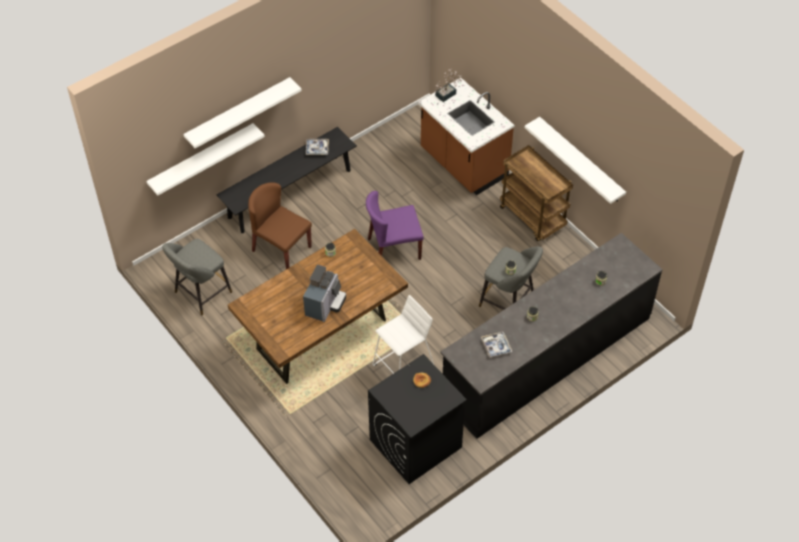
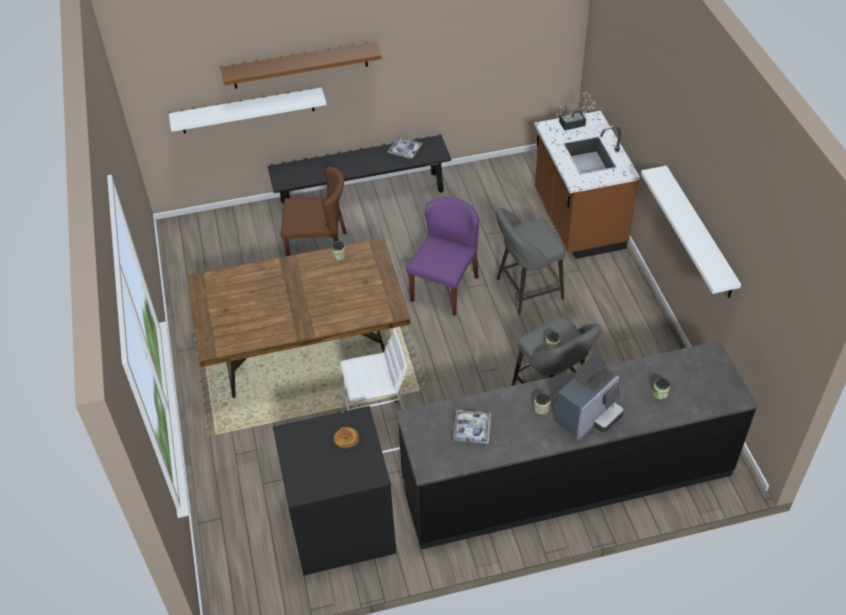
camera: 25 degrees right, 5 degrees down
(200, 294) = (203, 270): grey stool -> grey stool (526, 290)
(238, 112) = (300, 65): white shelf -> brown shelf
(281, 248) = (318, 249): brown chair -> brown chair turned 120 degrees clockwise
(325, 305) = (296, 311): coffee machine -> coffee machine (588, 416)
(393, 249) = (444, 288): purple chair -> purple chair turned 105 degrees clockwise
(533, 217) = (634, 304): brown cart -> none

